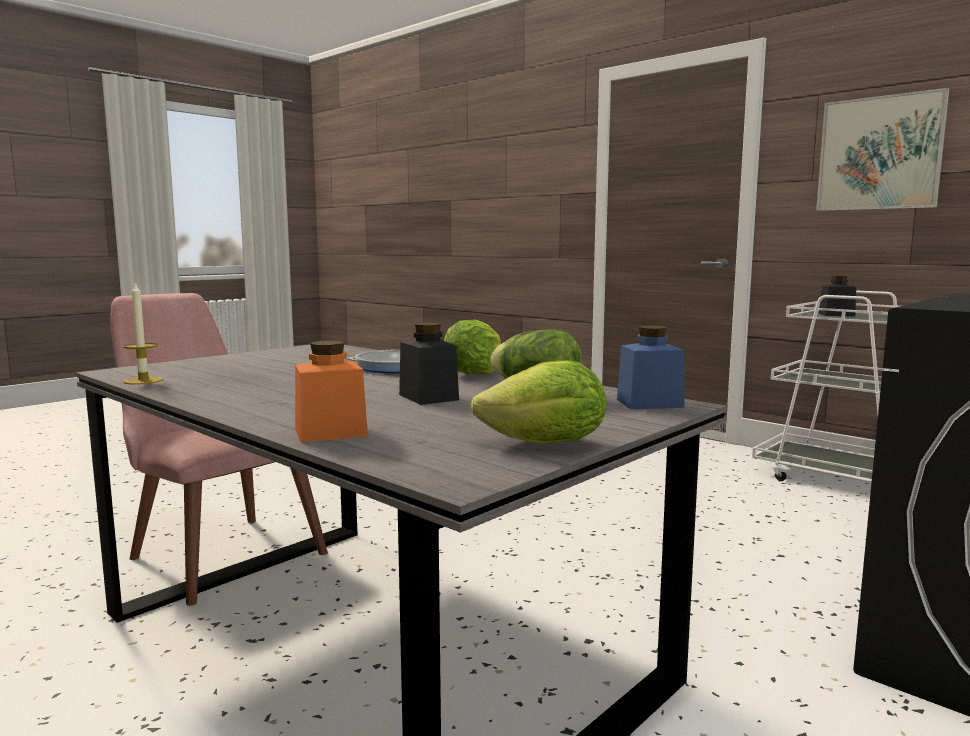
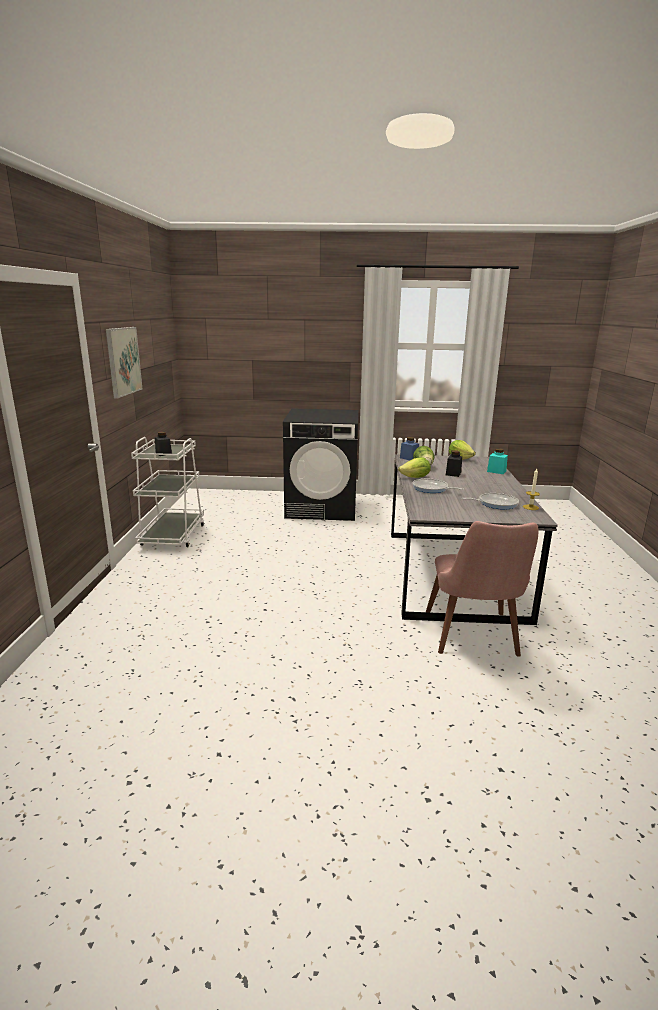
camera: 130 degrees left, 10 degrees up
(226, 372) = (495, 503): none -> frying pan
(331, 432) = (496, 471): orange jar -> turquoise jar

